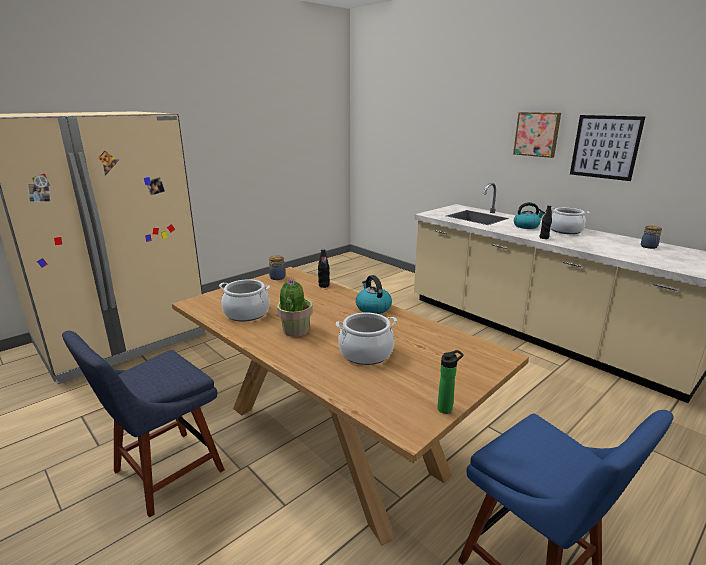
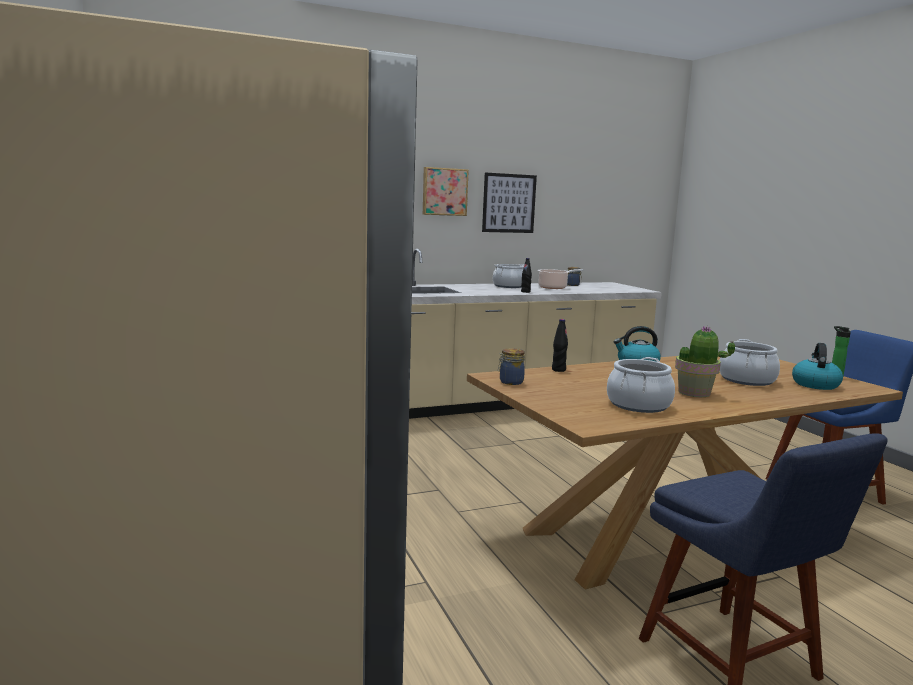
camera: 70 degrees left, 10 degrees down
(526, 226) = (481, 288): kettle -> kettle (815, 384)
(605, 243) = (554, 287): none -> cooking pot

